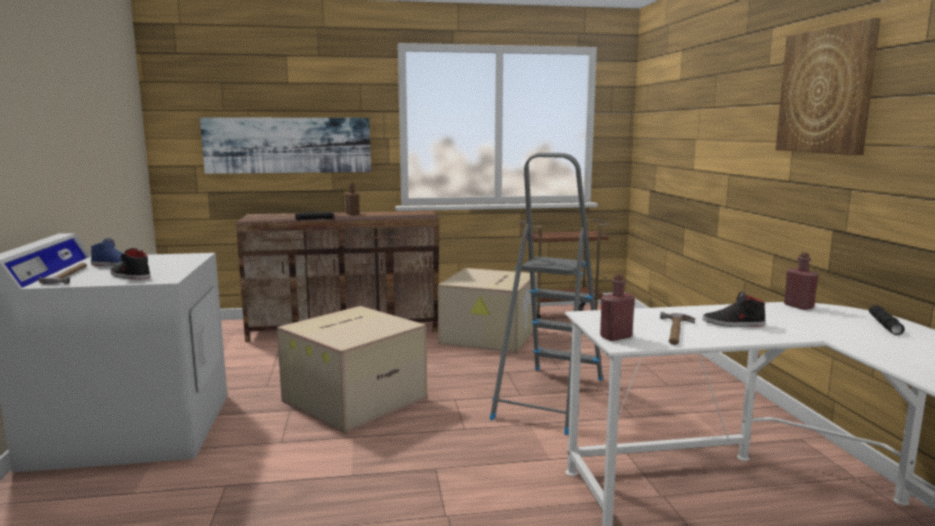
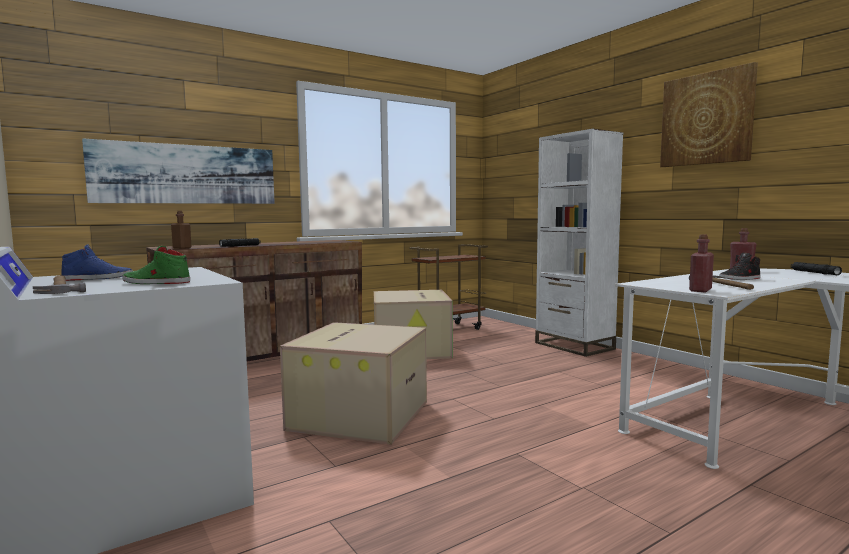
camera: 25 degrees left, 5 degrees down
(129, 276) = (156, 282): black shoe -> green shoe
(352, 214) = (268, 243): brown bottle -> brown bottle (182, 248)
(550, 397) = (526, 383): grey step ladder -> none
(675, 360) = (574, 346): none -> white bookcase

